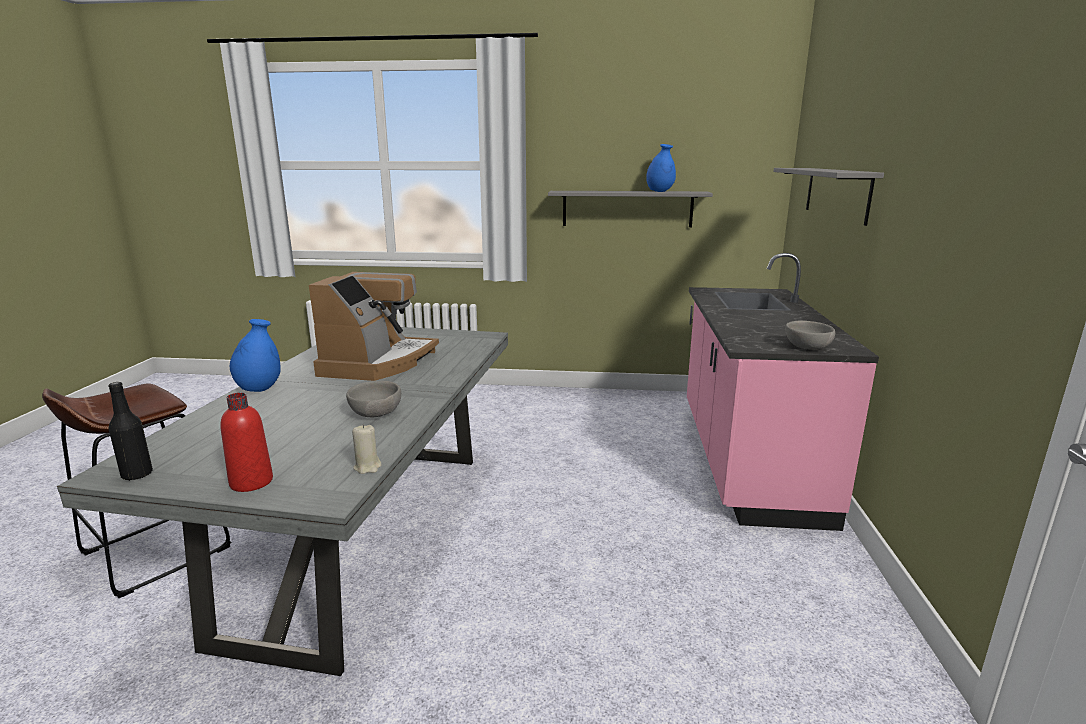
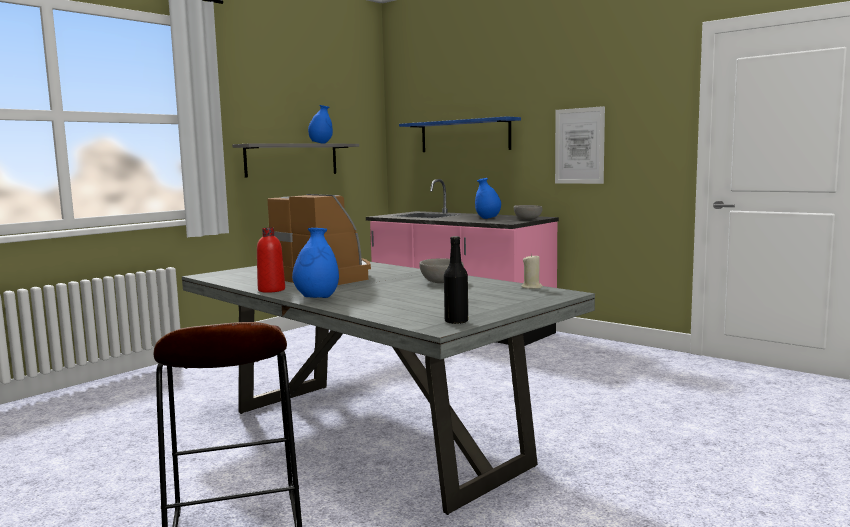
camera: 55 degrees left, 10 degrees down
(251, 482) = (517, 303): red bottle -> red bottle (271, 290)
(774, 329) = (488, 218): none -> blue vase
(836, 193) = (464, 136): grey shelf -> blue shelf
(929, 239) = (579, 146): none -> picture

